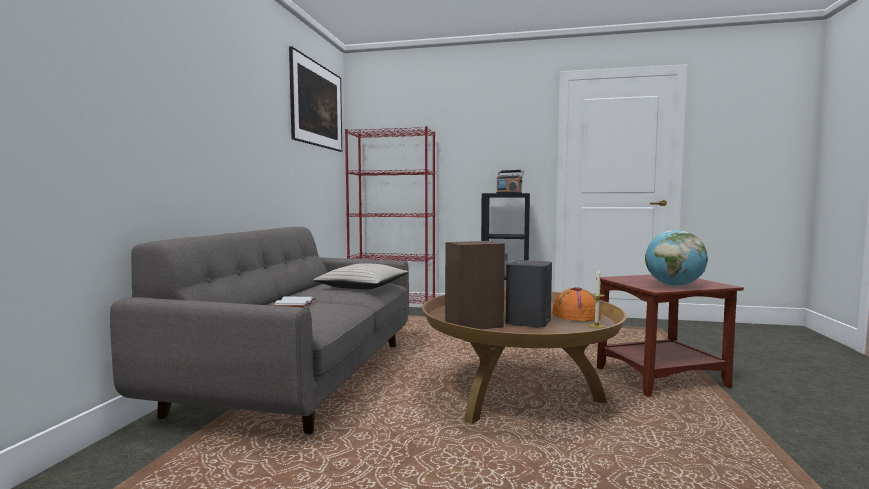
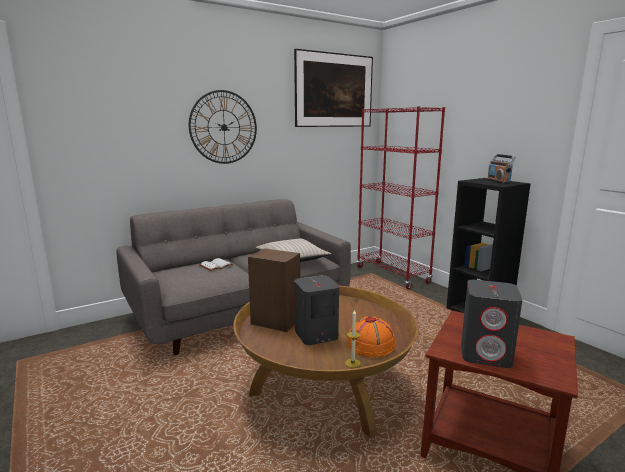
camera: 45 degrees right, 10 degrees up
(233, 124) = (224, 127): none -> wall clock
(674, 285) = (486, 354): globe -> grey speaker

